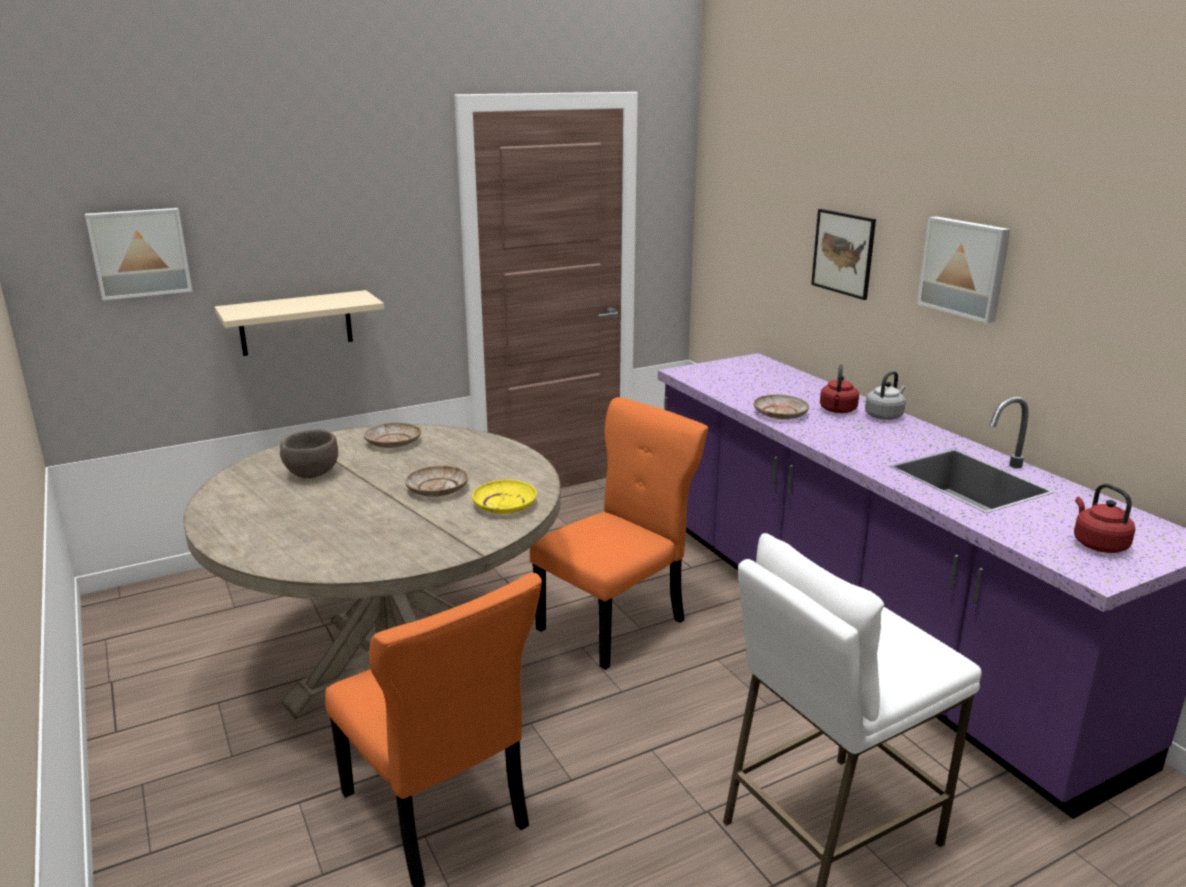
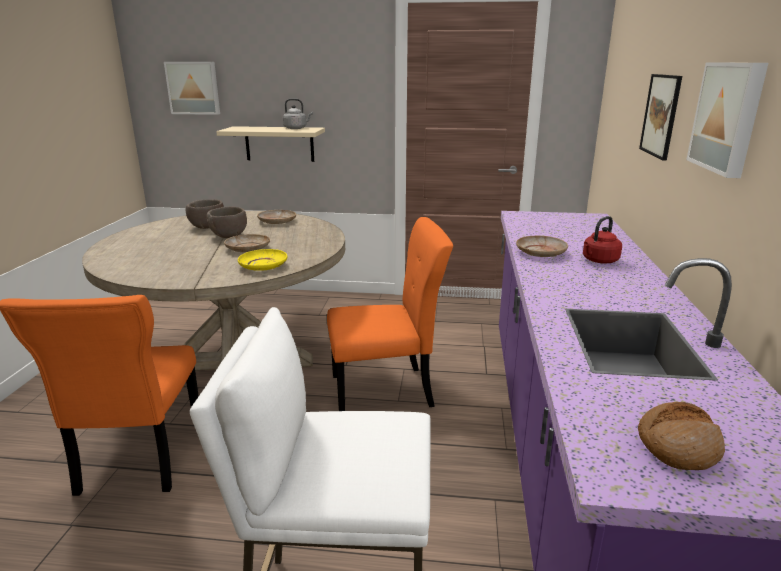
camera: 35 degrees right, 0 degrees up
(373, 479) = (228, 236): none -> brown bowl
(884, 416) = (639, 273): grey kettle -> grey kettle (296, 128)
(1097, 544) = (677, 446): red kettle -> bread

